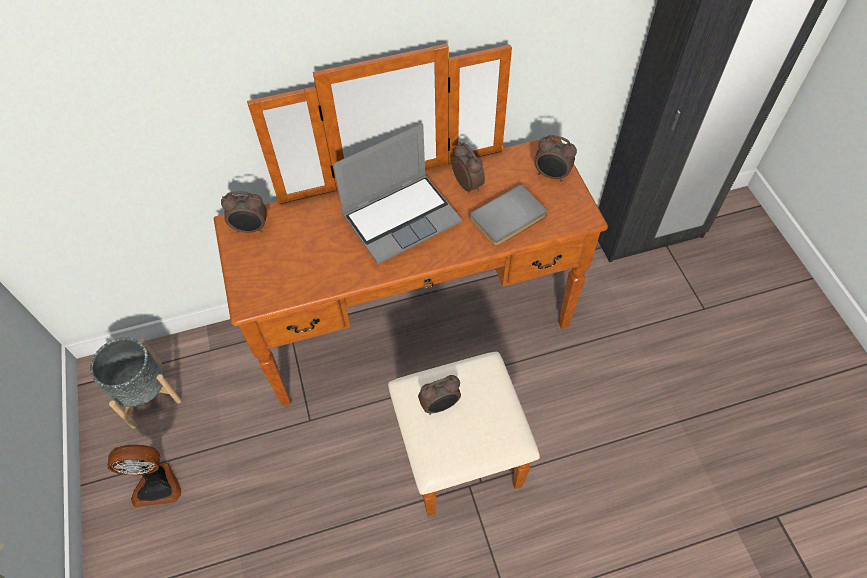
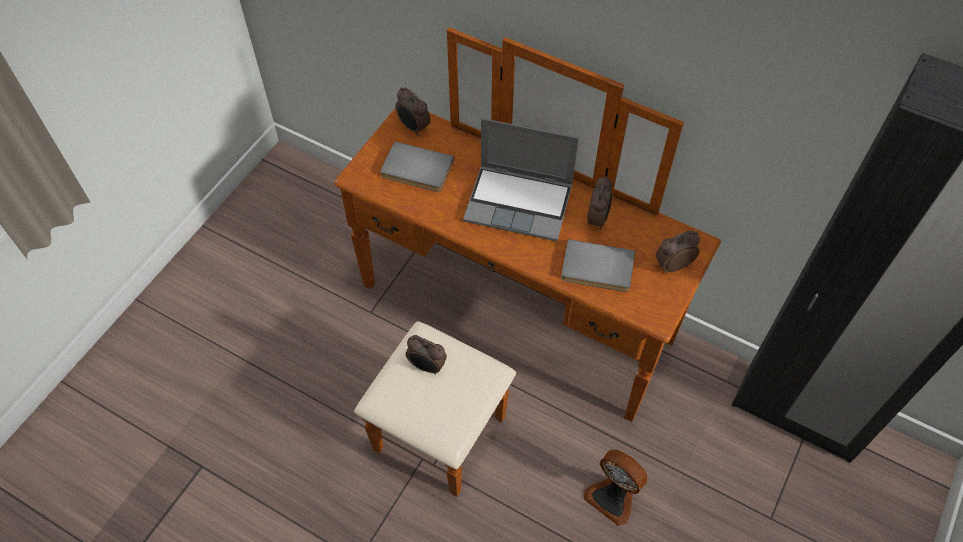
camera: 45 degrees right, 0 degrees up
(147, 395) = (293, 202): grey planter -> none
(157, 484) = (241, 265): fan -> fan (613, 496)
(293, 258) = (416, 170): none -> grey book
(551, 175) = (672, 265): alarm clock -> alarm clock turned 90 degrees clockwise

